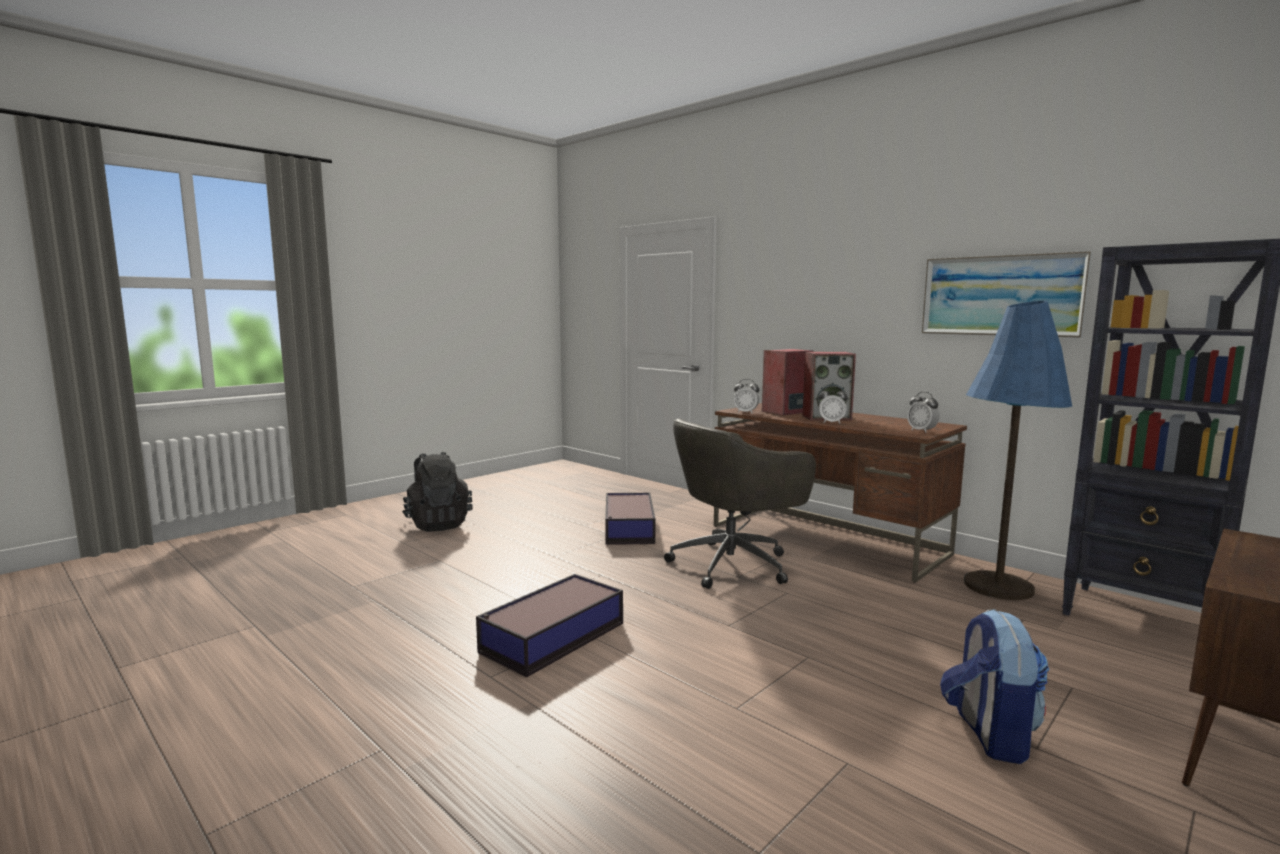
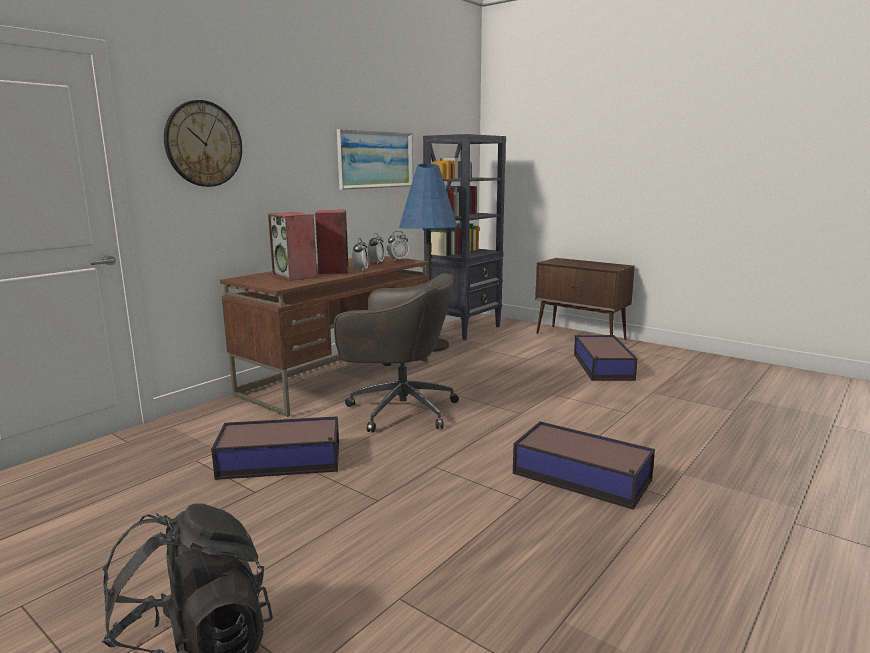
camera: 95 degrees left, 5 degrees up
(733, 564) = (398, 410): grey office chair -> grey office chair turned 45 degrees counterclockwise
(746, 412) = (296, 284): alarm clock -> alarm clock (376, 263)
(771, 285) = (203, 144): none -> wall clock
(989, 734) = (602, 367): backpack -> storage box

